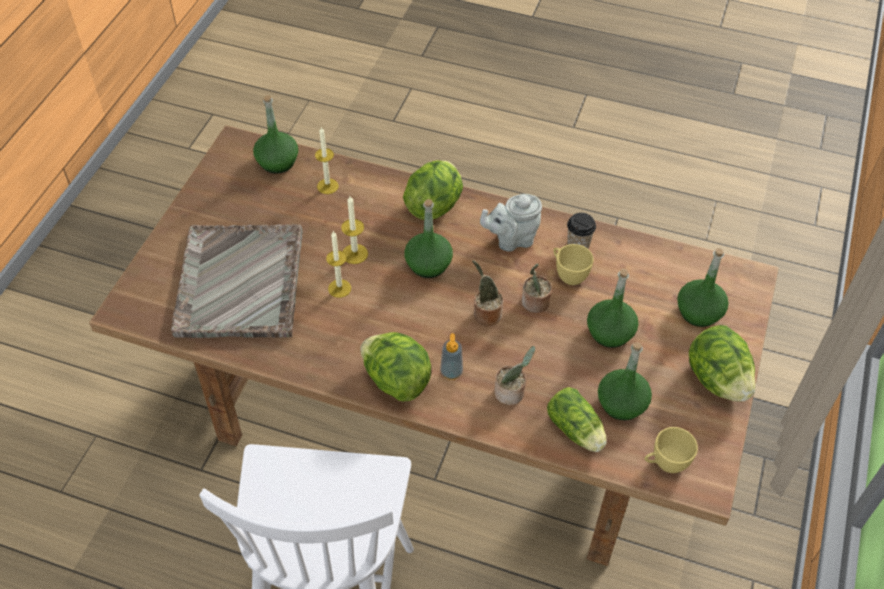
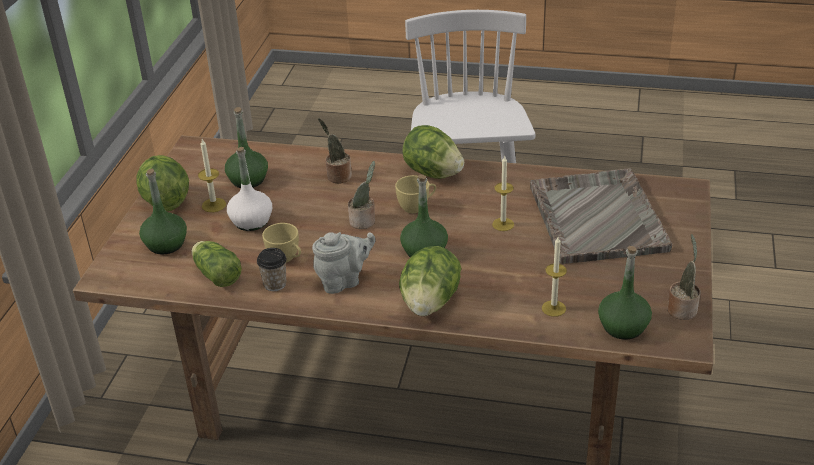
camera: 175 degrees right, 15 degrees down
(355, 254) = (499, 251): candle -> candle (214, 205)
(451, 372) = (388, 182): soap dispenser -> none
(534, 303) = (319, 233): potted plant -> potted plant (682, 309)
(576, 431) = (285, 162): lettuce -> lettuce (216, 273)
(610, 332) = (251, 221): green bottle -> white bottle
(665, 463) = (220, 153): yellow cup -> yellow cup (417, 207)

